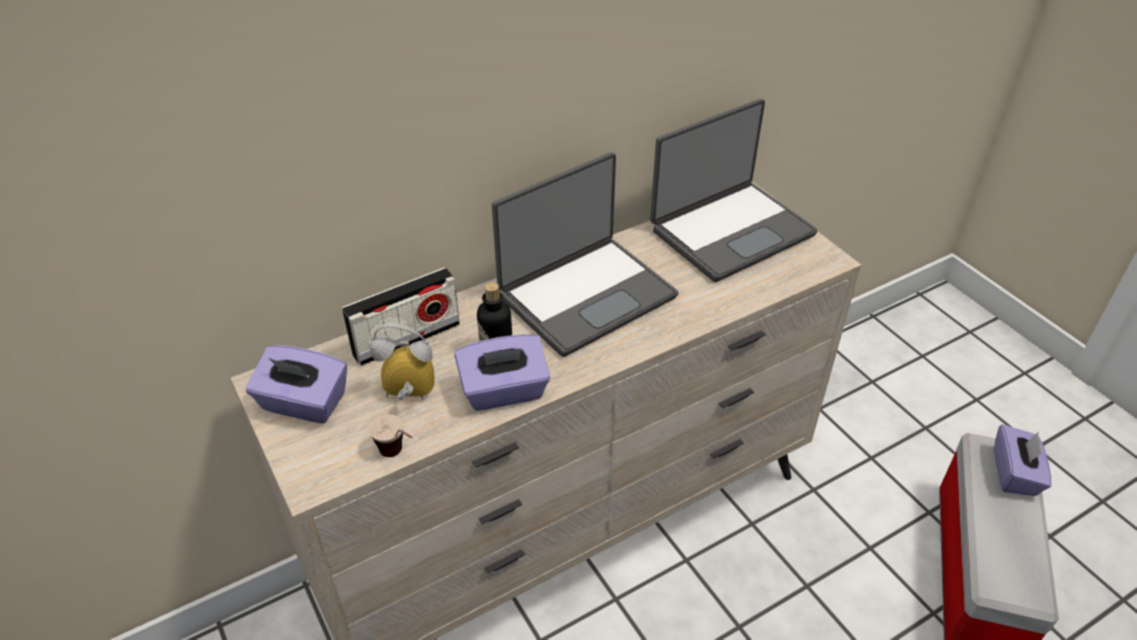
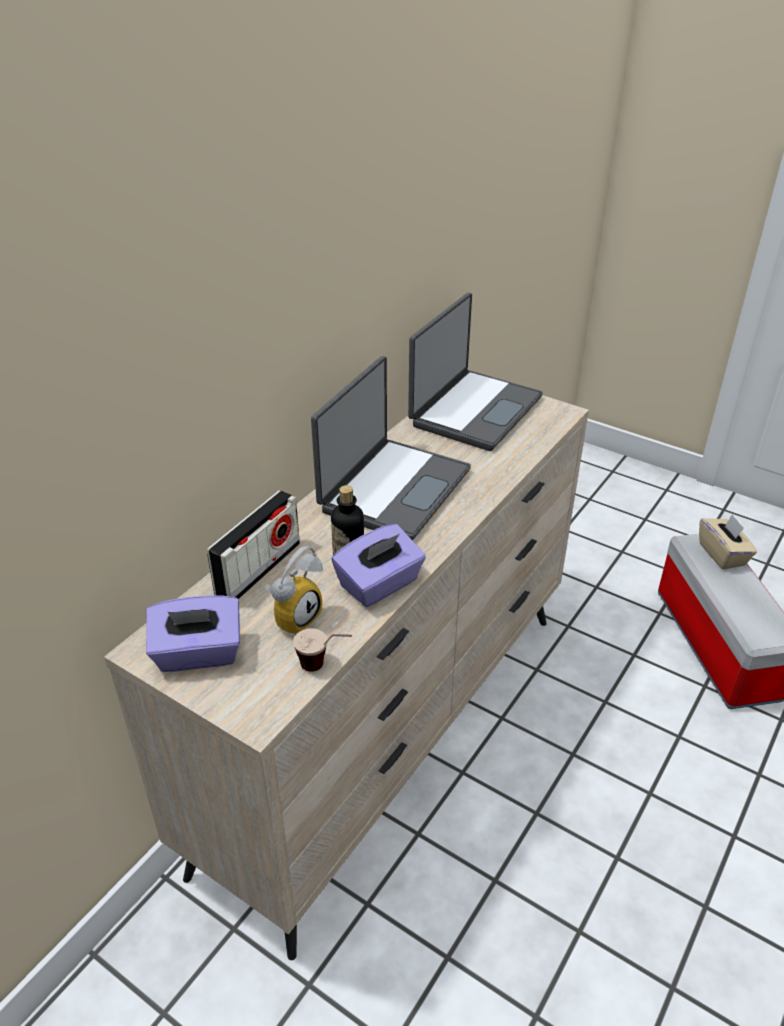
camera: 25 degrees left, 5 degrees down
(406, 396) = (294, 616): alarm clock -> alarm clock turned 150 degrees clockwise
(1015, 474) = (722, 554): purple tissue box -> beige tissue box

